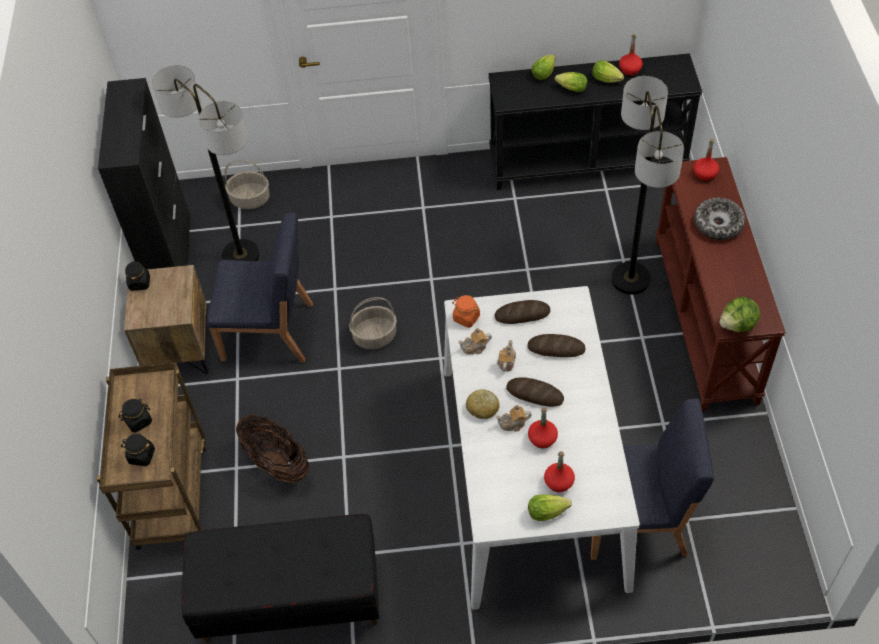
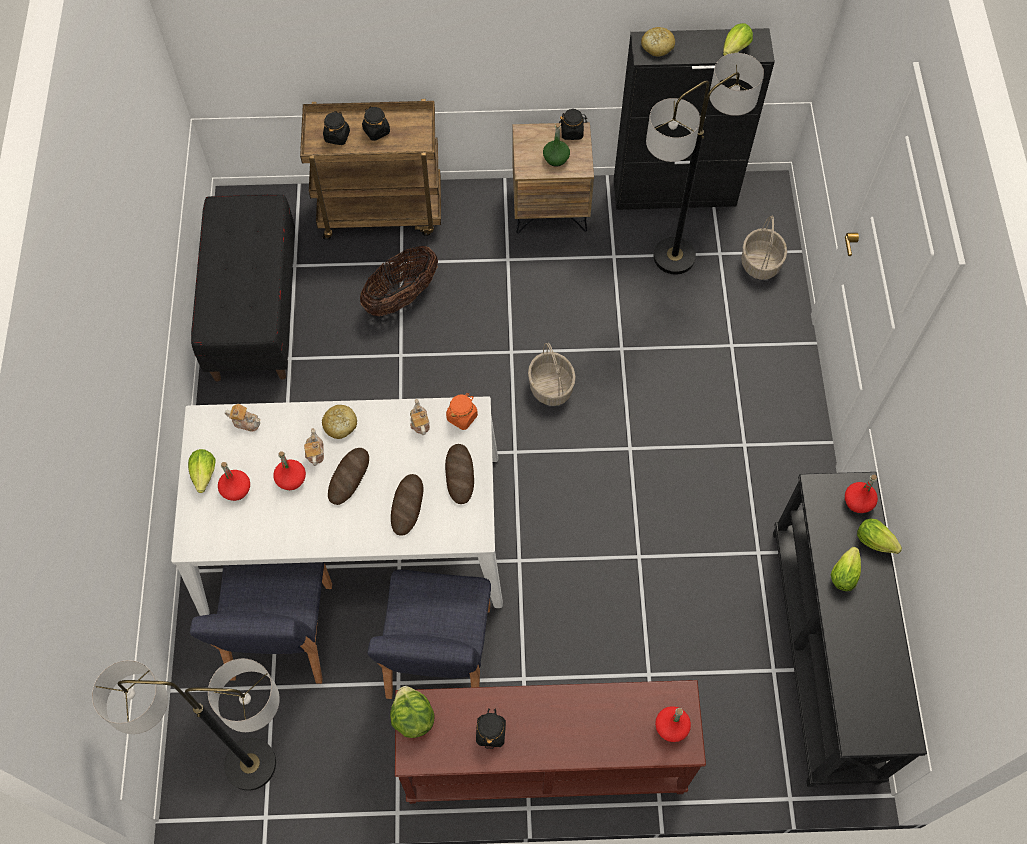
camera: 90 degrees right, 10 degrees up
(118, 150) = (657, 46): none -> bread
(170, 293) = (556, 158): none -> green bottle
(269, 332) = (565, 286): blue chair -> blue chair (437, 654)
(506, 362) = (396, 453): teapot -> teapot (246, 422)
(608, 80) = (863, 625): lettuce -> lettuce (734, 51)
(630, 70) = (885, 659): red bottle -> red bottle (858, 502)
(630, 279) = (615, 679): floor lamp -> floor lamp (251, 764)
(718, 224) = (580, 727): bowl -> none
(736, 275) = (491, 732): none -> black jar

